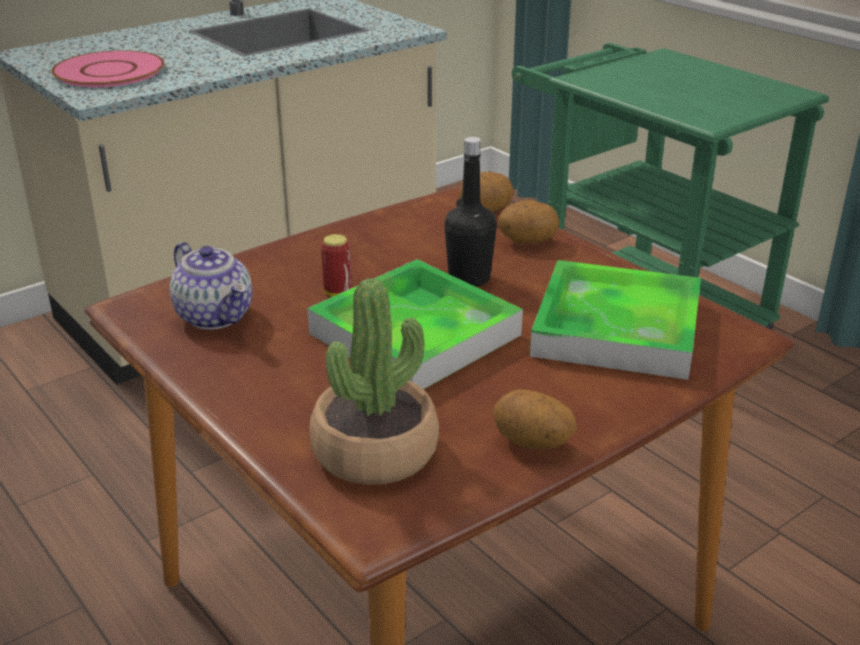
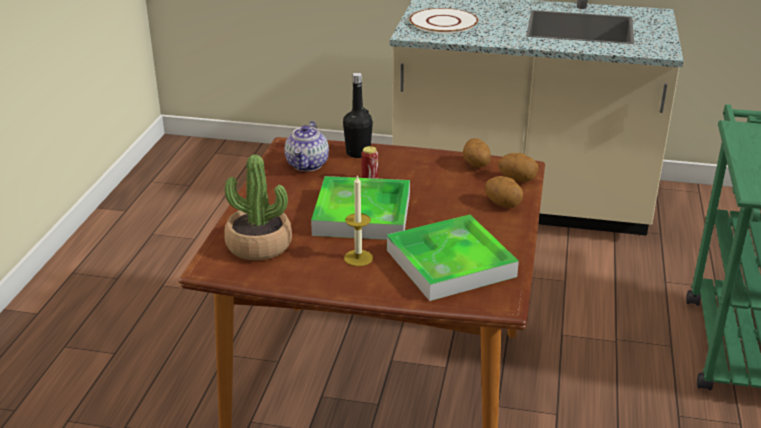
camera: 50 degrees right, 0 degrees up
(109, 71) = (443, 22): pink plate -> white plate
(469, 278) = (436, 205): black bottle -> black bottle (358, 153)
(521, 384) = (358, 258): none -> candle
(532, 444) = (313, 279): potato -> potato (475, 165)

